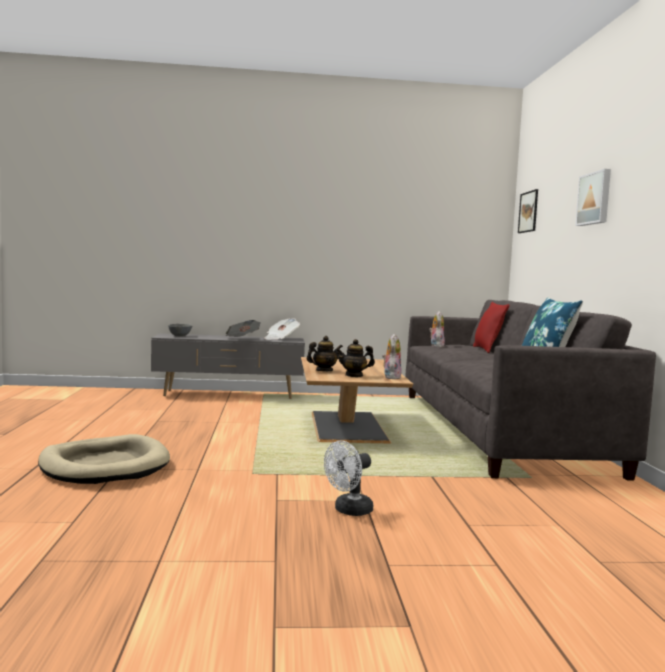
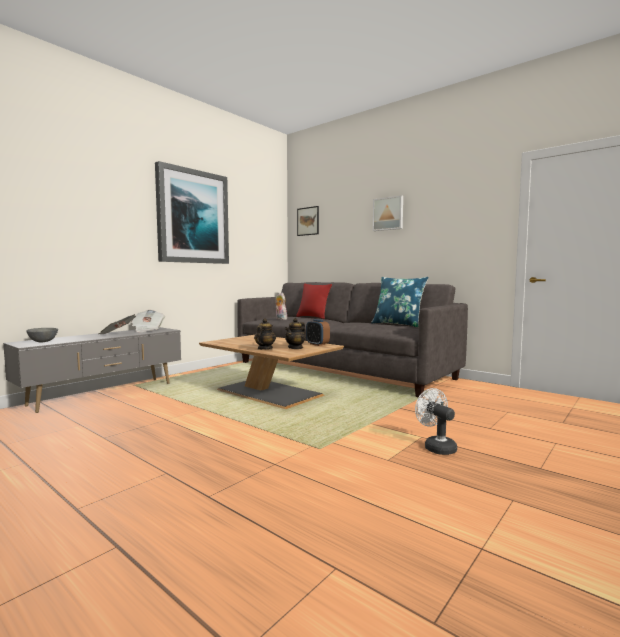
camera: 45 degrees left, 0 degrees up
(105, 465) = (189, 500): beige dog bed -> none
(349, 511) = (436, 447): white fan -> white fan turned 150 degrees clockwise
(356, 216) = (192, 217): none -> picture
(391, 377) = (317, 344): plush toy -> alarm clock

